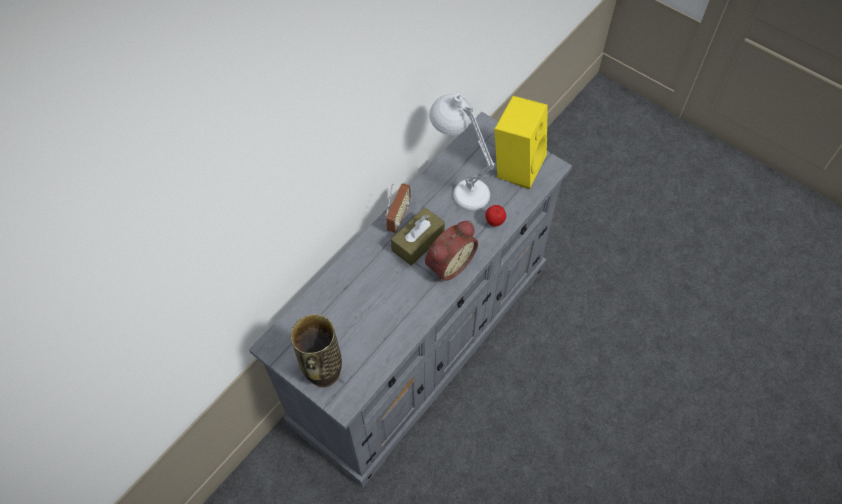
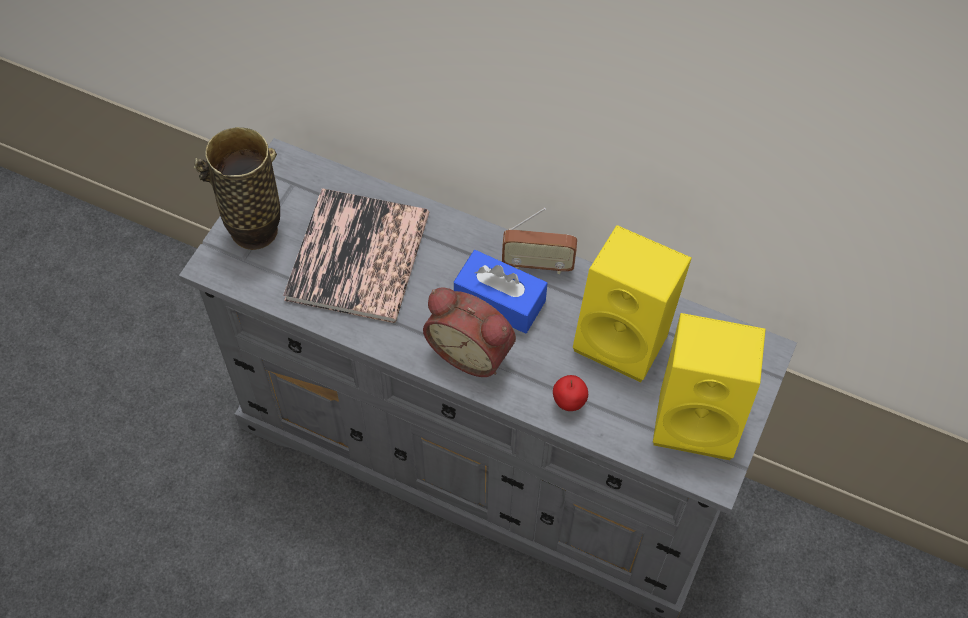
camera: 75 degrees right, 0 degrees up
(363, 313) = (358, 256): none -> book
(418, 242) = (499, 300): brown tissue box -> blue tissue box
(459, 185) = (626, 338): white table lamp -> yellow speaker

